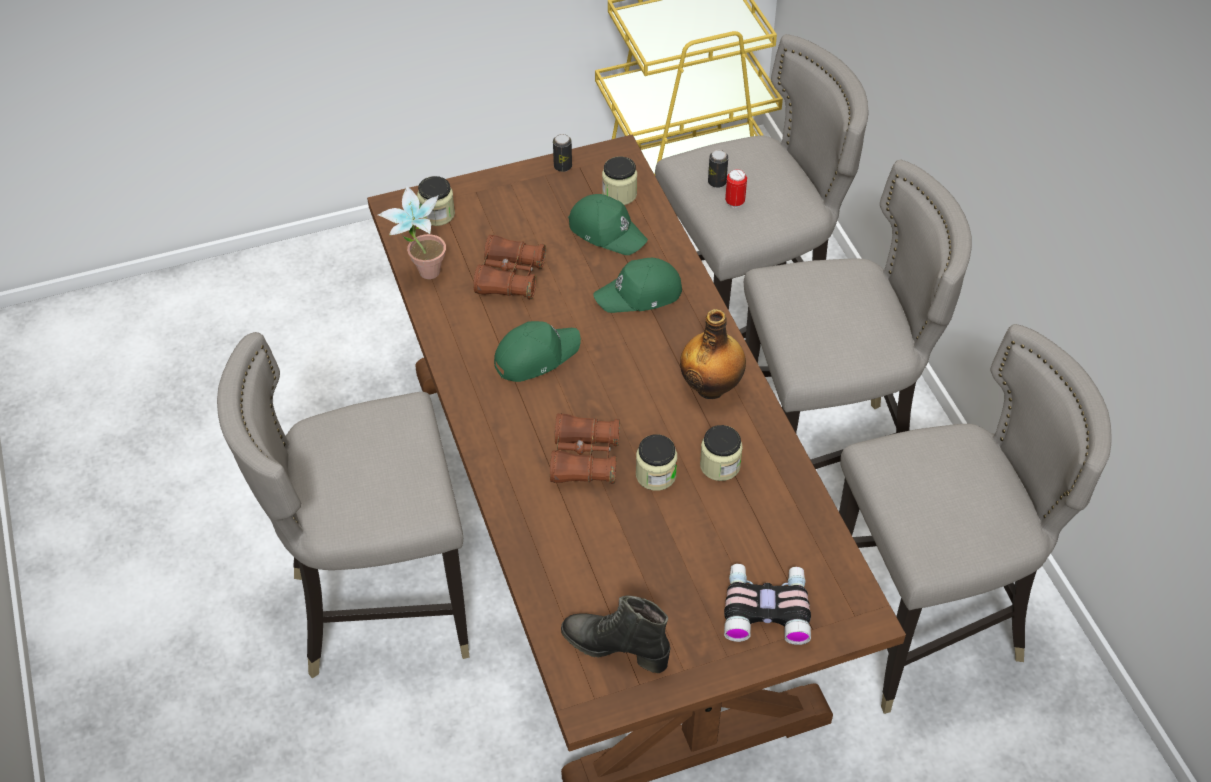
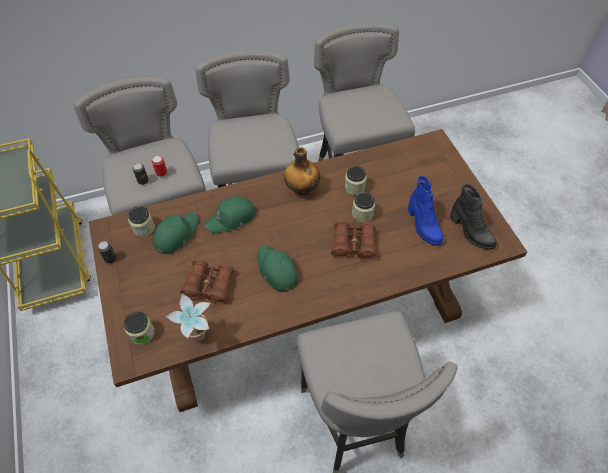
camera: 90 degrees left, 5 degrees up
(615, 648) = (470, 232): black boot -> black boot turned 60 degrees counterclockwise
(629, 569) = (423, 226): none -> blue boot
(640, 294) = (231, 218): green cap -> green cap turned 75 degrees clockwise
(766, 608) = (437, 174): binoculars -> none

